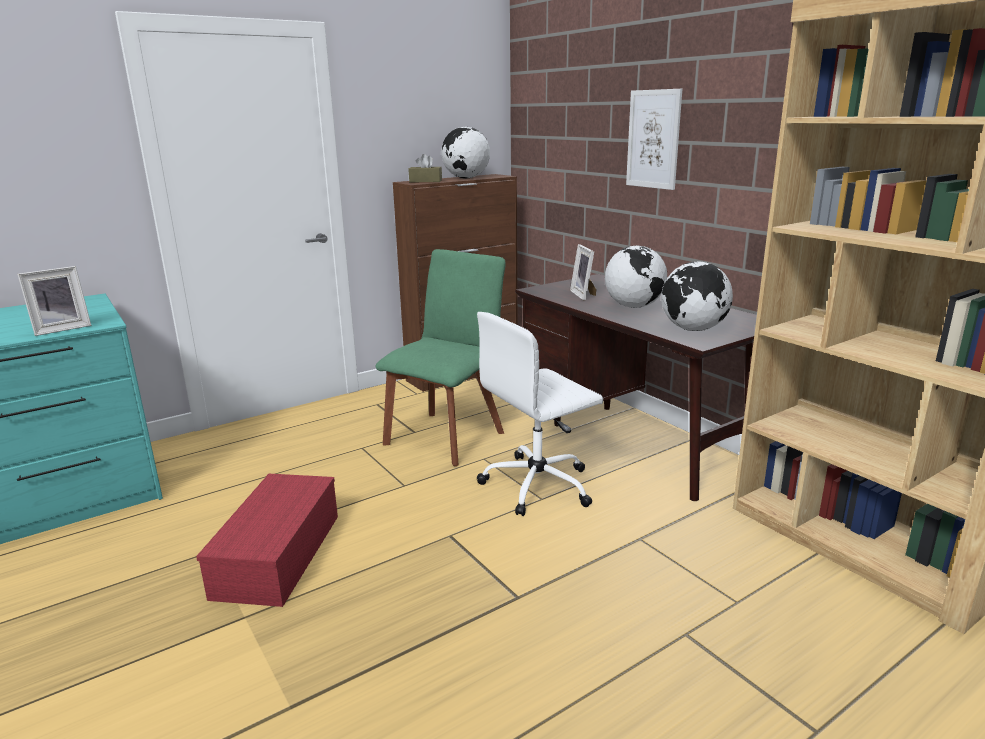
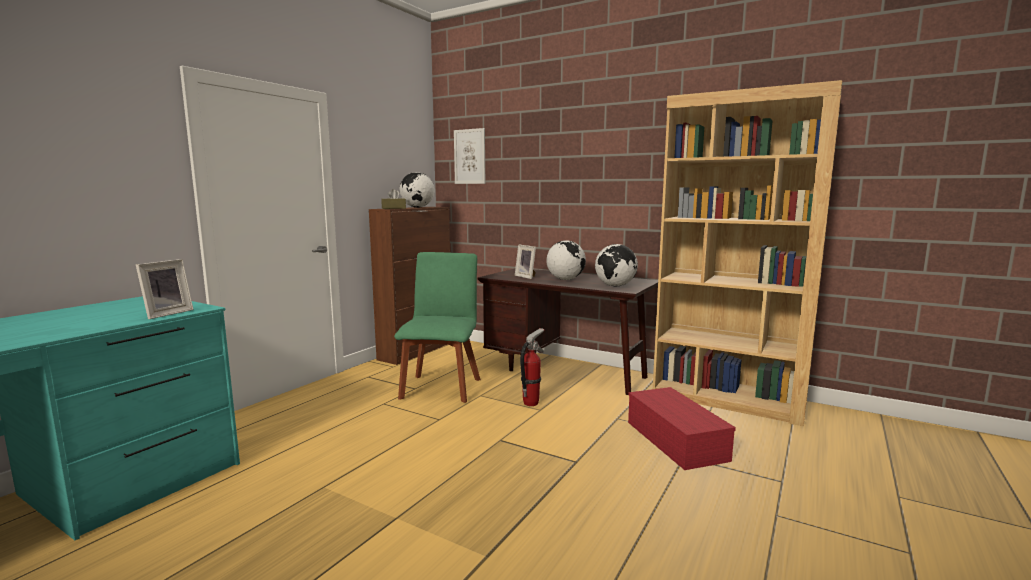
camera: 25 degrees left, 10 degrees down
(279, 556) = (385, 477): red storage box -> red storage box (677, 441)
(539, 485) = (531, 403): white office chair -> fire extinguisher
(653, 139) = (554, 179): picture -> picture (469, 156)

